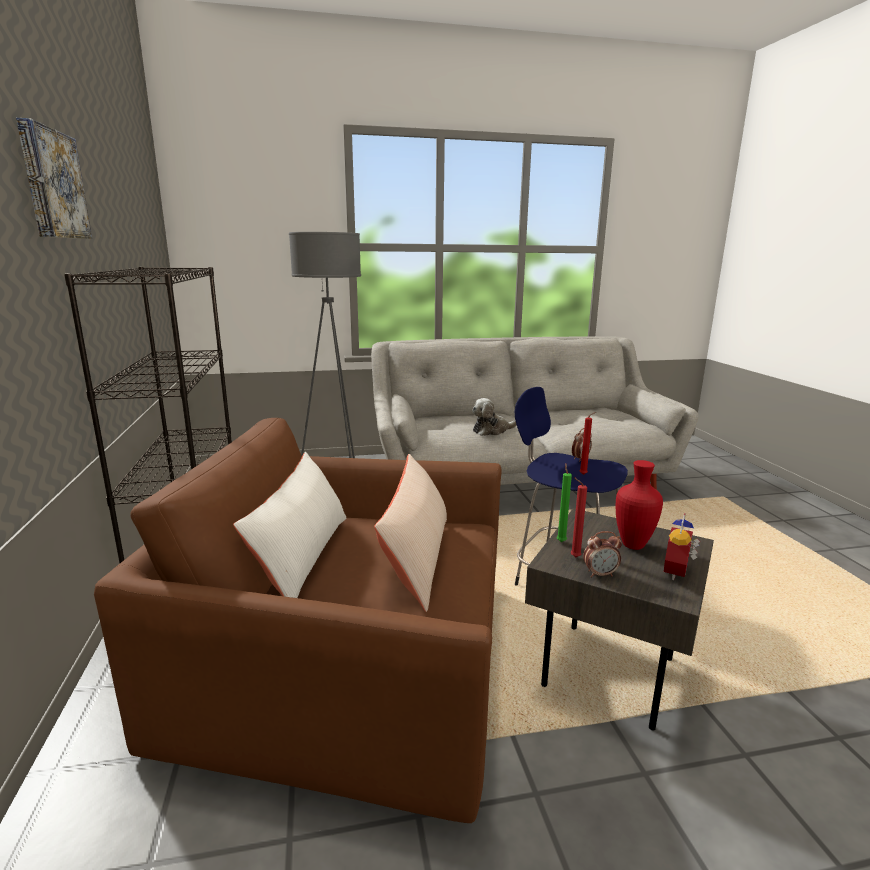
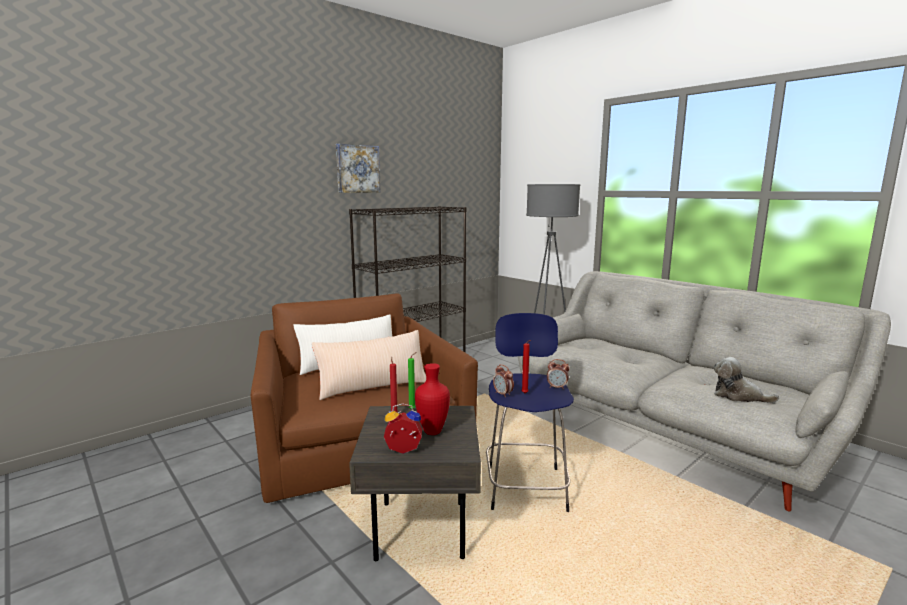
camera: 60 degrees right, 5 degrees down
(492, 431) = (606, 361): plush toy -> plush toy (738, 396)
(600, 574) = (378, 426): alarm clock -> alarm clock (503, 394)

